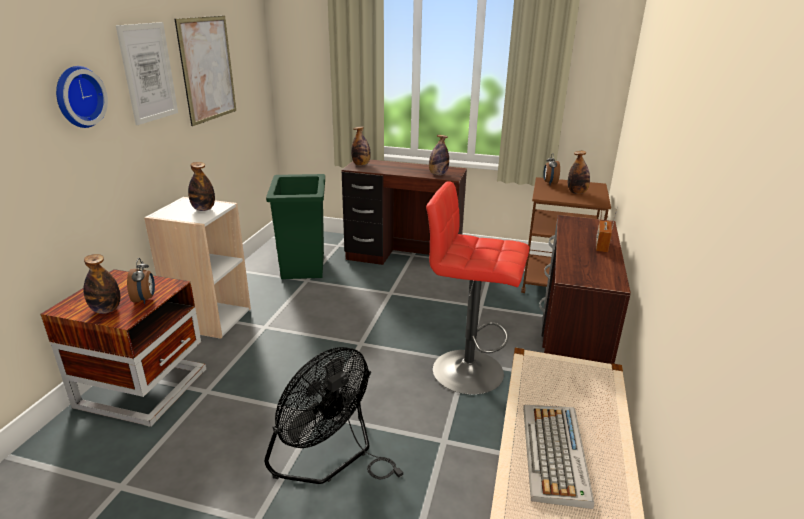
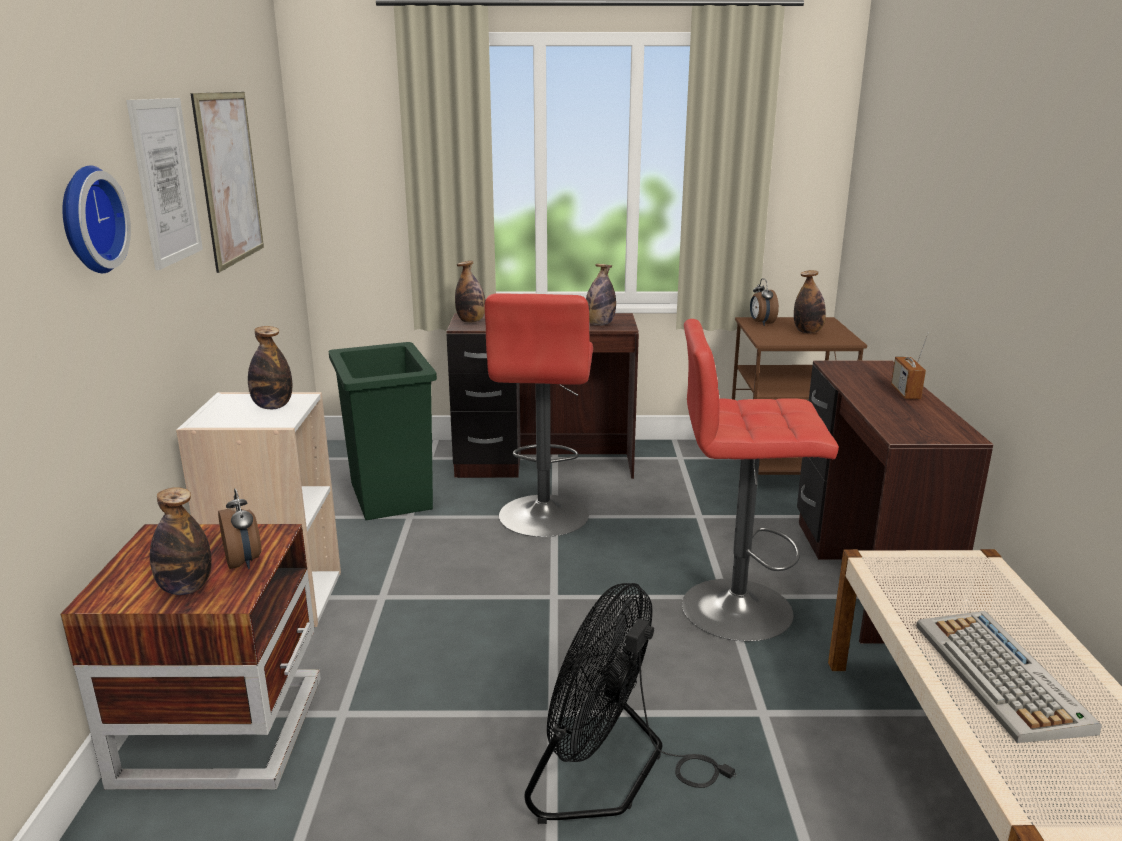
camera: 15 degrees left, 5 degrees down
(383, 291) = (542, 516): none -> red stool

